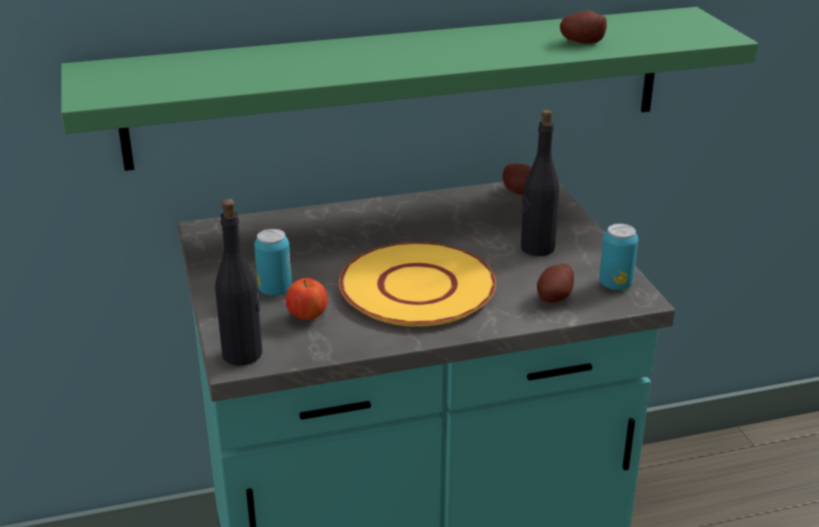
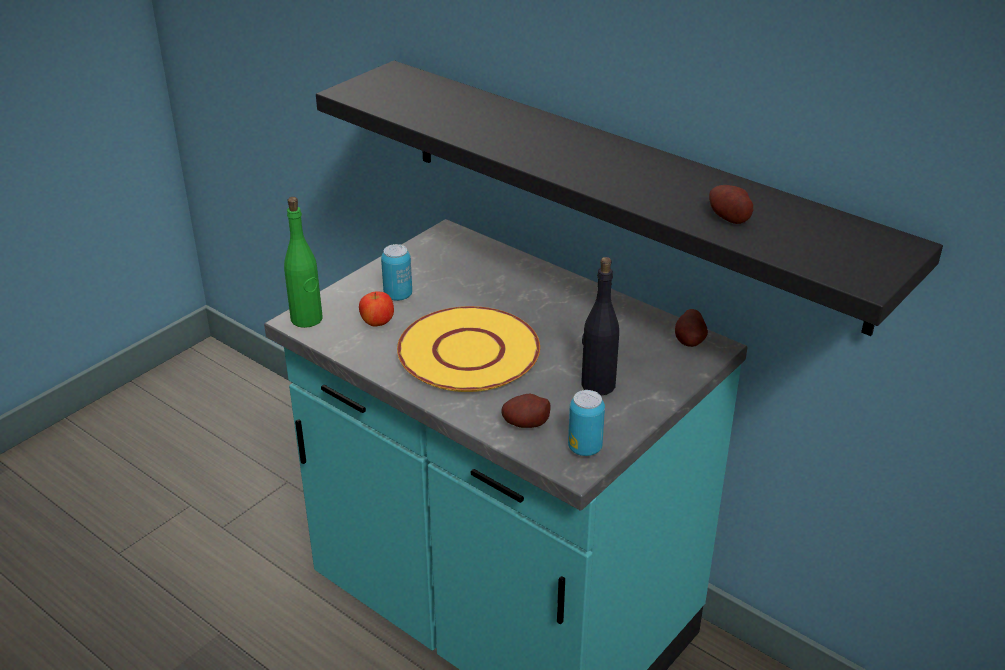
camera: 55 degrees right, 5 degrees up
(243, 354) = (307, 319): black bottle -> green bottle
(401, 86) = (625, 188): green shelf -> black shelf

